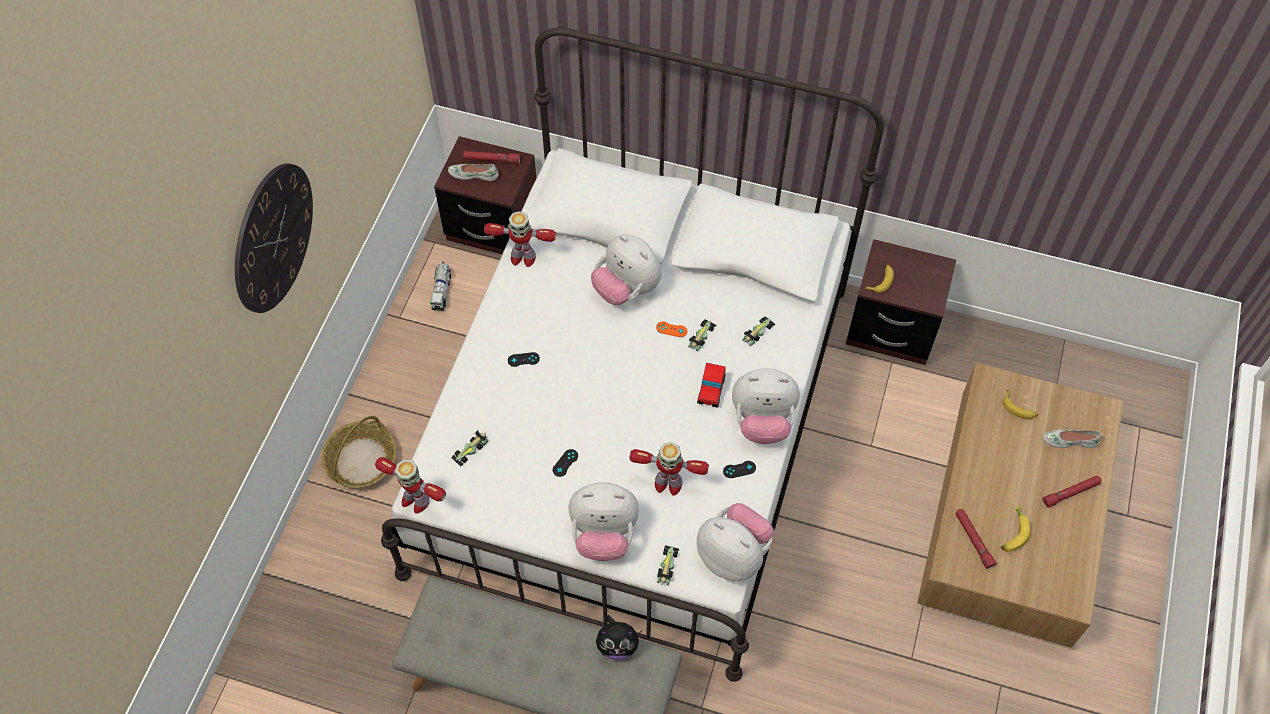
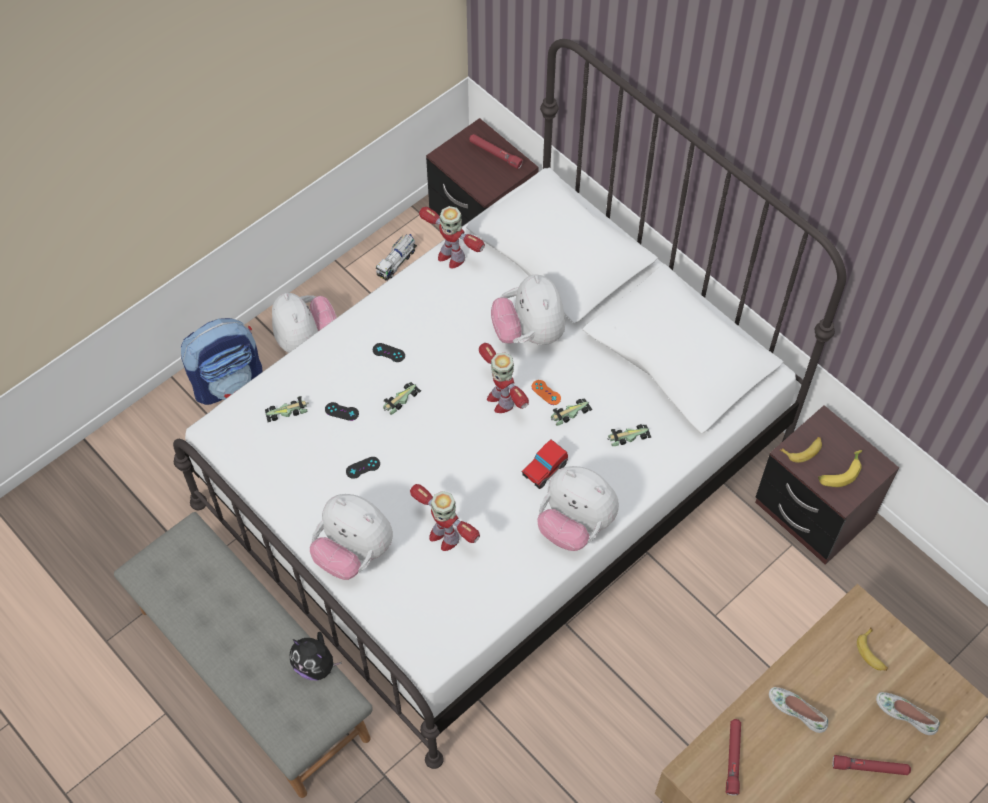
camera: 30 degrees right, 0 degrees up
(273, 238) = (183, 123): wall clock -> none
(361, 460) = (228, 382): basket -> backpack
(415, 500) = (208, 432): toy robot -> toy robot (501, 400)
(474, 174) = (469, 160): white shoe -> white shoe (797, 710)
(667, 566) = (391, 613): toy car -> toy car (400, 400)
(733, 555) = (461, 636): plush toy -> plush toy (306, 339)
(739, 469) = (521, 559): black game controller -> black game controller (341, 411)
(1012, 532) = (779, 773): banana -> banana (839, 472)

